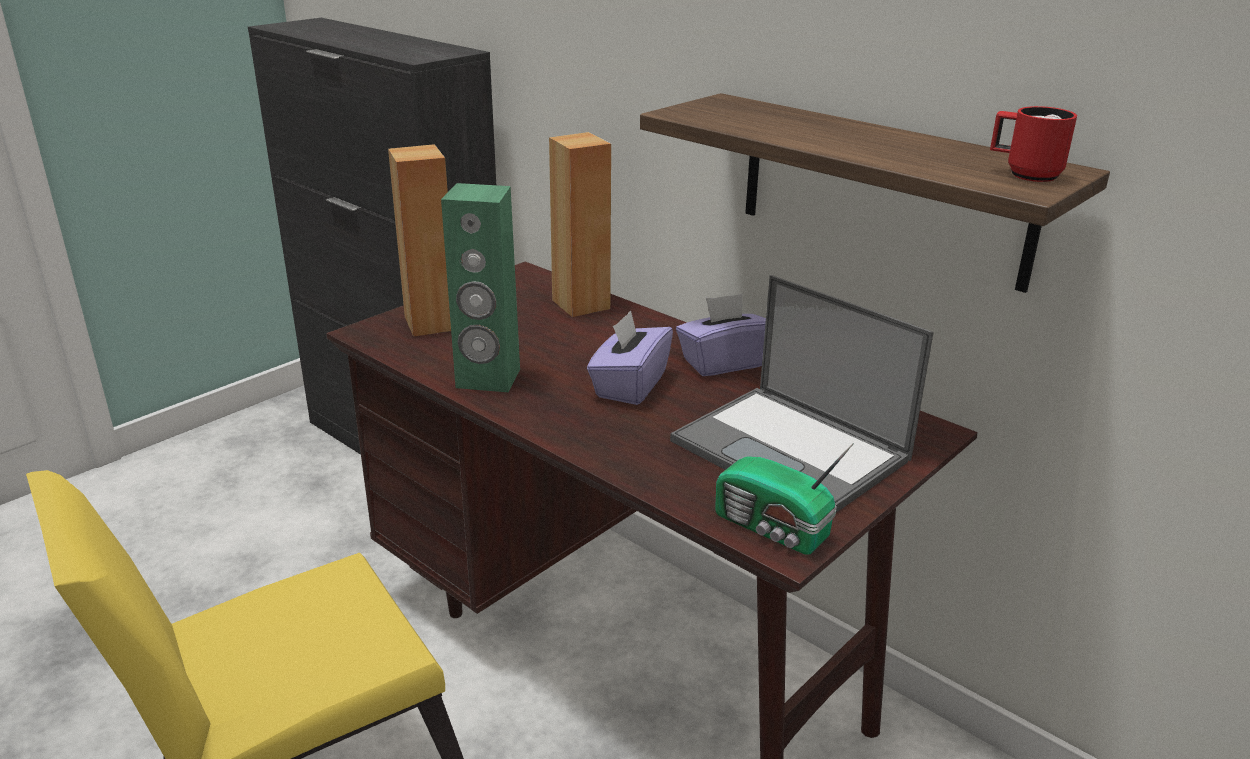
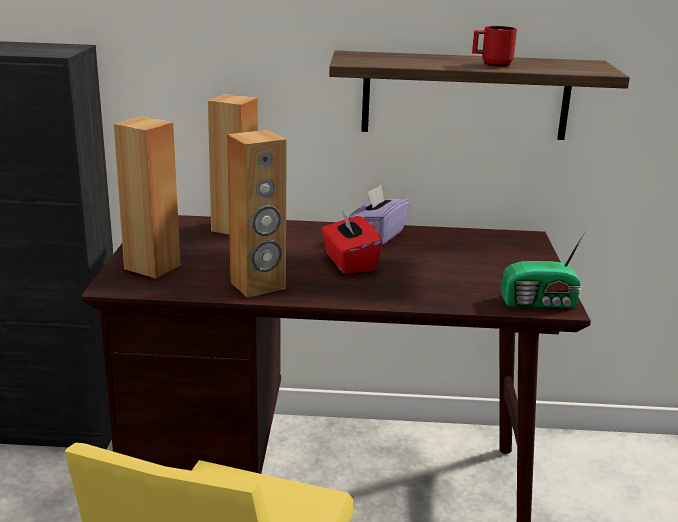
camera: 40 degrees left, 5 degrees down
(488, 379) = (258, 286): green speaker -> brown speaker
(629, 385) = (349, 262): purple tissue box -> red tissue box
(793, 451) = (487, 266): laptop -> none
(1024, 174) = (584, 66): red mug -> red mug (491, 65)

